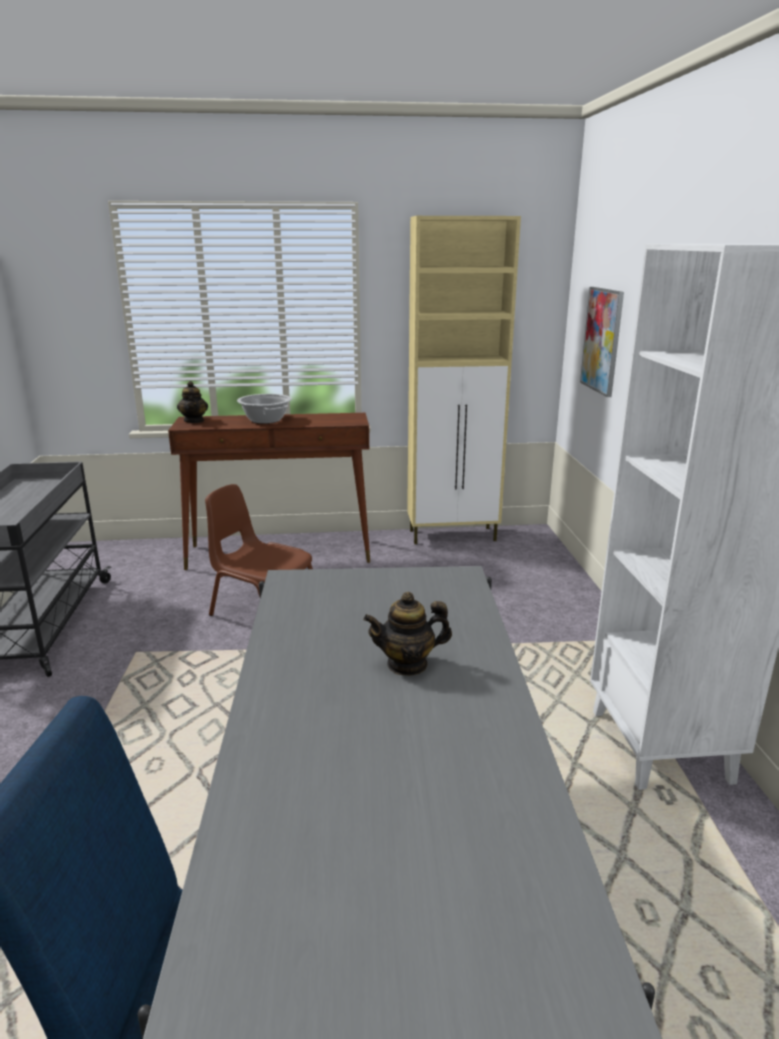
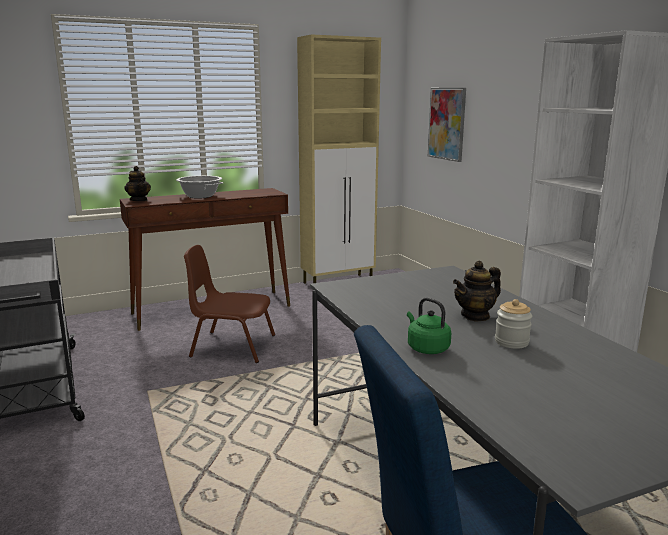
camera: 20 degrees left, 5 degrees down
(280, 709) = (426, 348): none -> green kettle
(402, 723) = (511, 342): none -> jar

